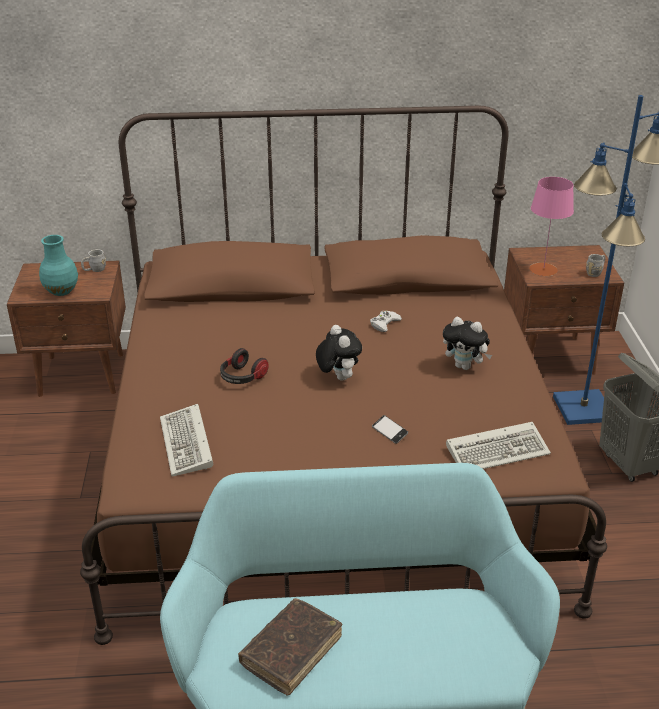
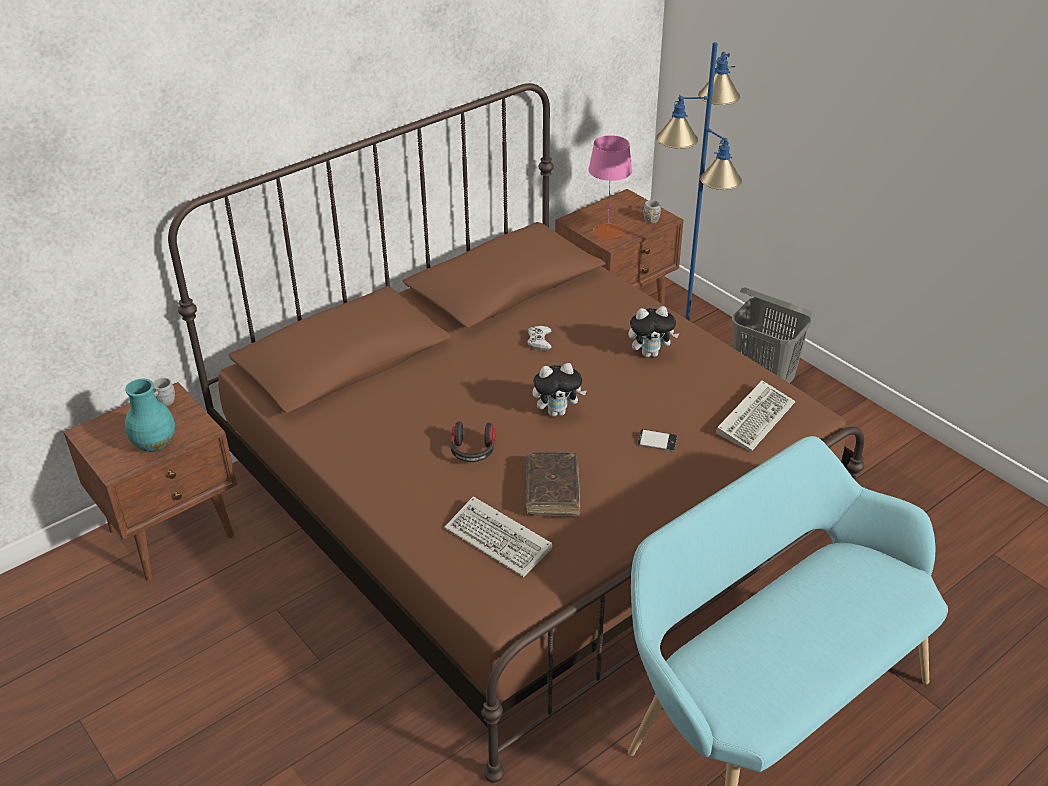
camera: 35 degrees left, 5 degrees up
(291, 651) = (768, 670): brown book -> brown book (552, 490)
(338, 377) = (557, 412): plush toy -> plush toy turned 135 degrees clockwise

